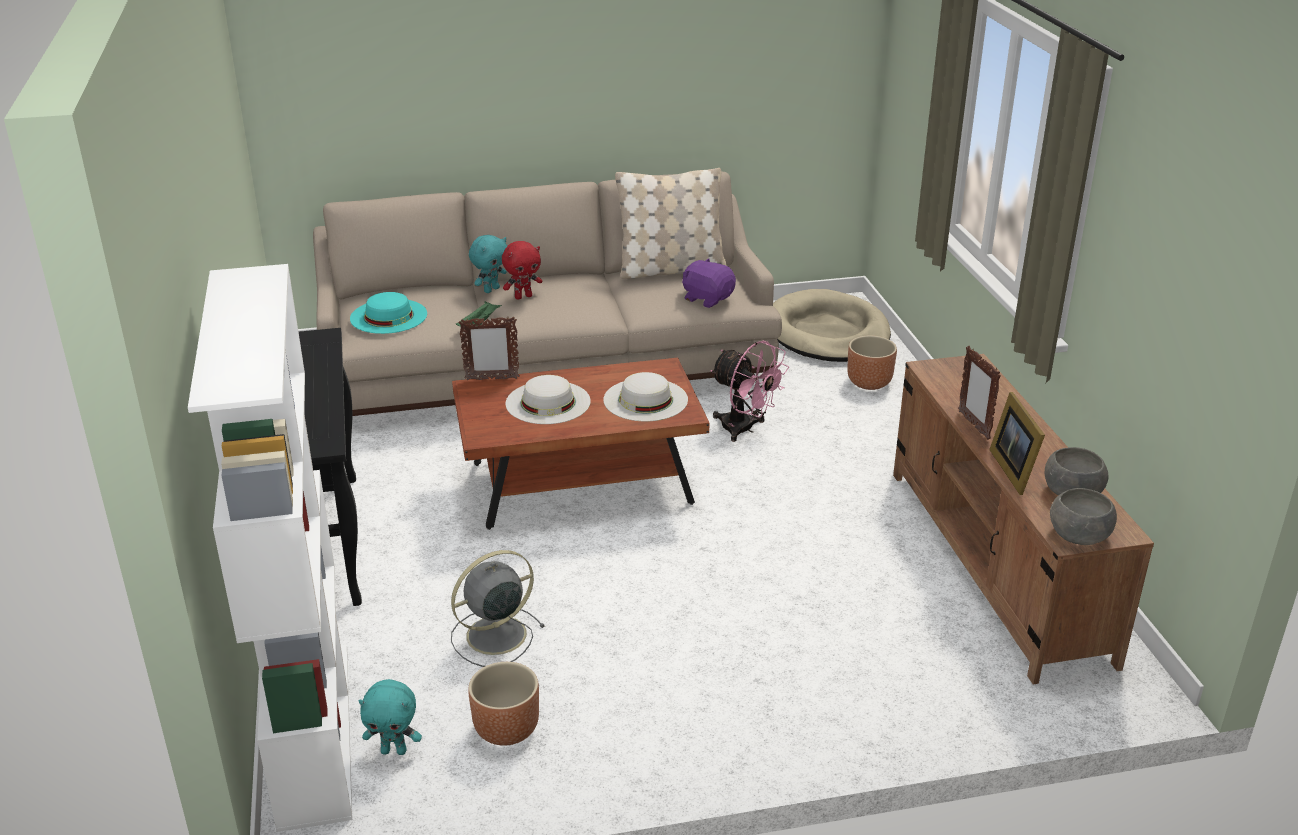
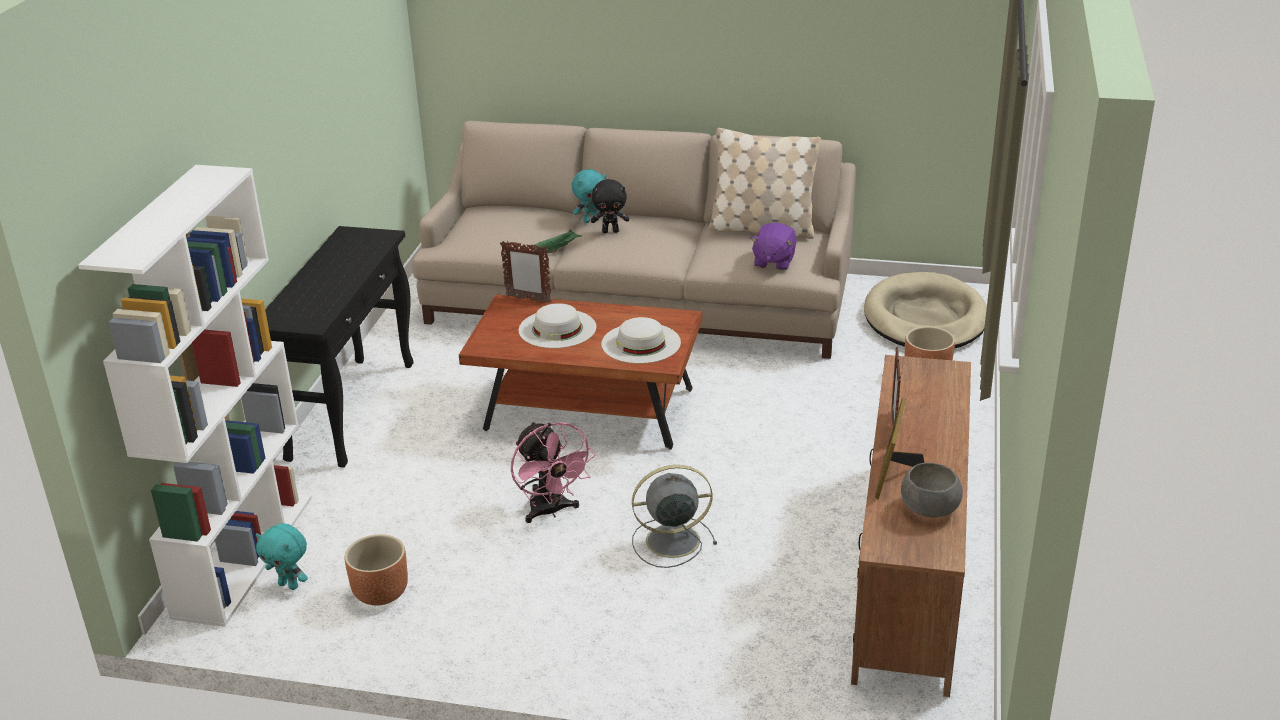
camera: 25 degrees right, 0 degrees up
(388, 316) = (486, 229): turquoise hat -> none
(493, 636) = (425, 518): grey fan -> grey fan (670, 541)
(523, 296) = (610, 231): red plush toy -> black plush toy
(707, 298) = (773, 262): purple plush toy -> purple plush toy turned 135 degrees counterclockwise
(744, 429) = (770, 393): pink fan -> pink fan (551, 511)
(1079, 535) = (896, 547): grey bowl -> none

